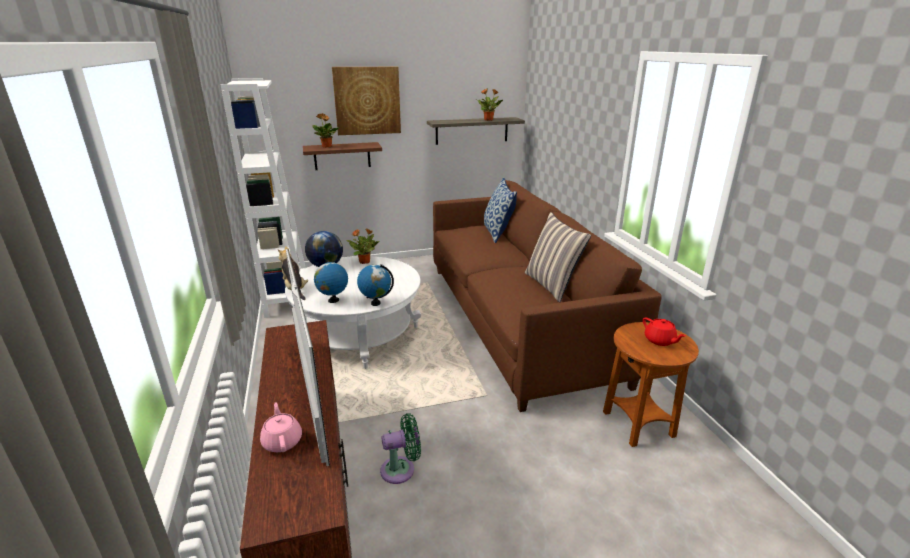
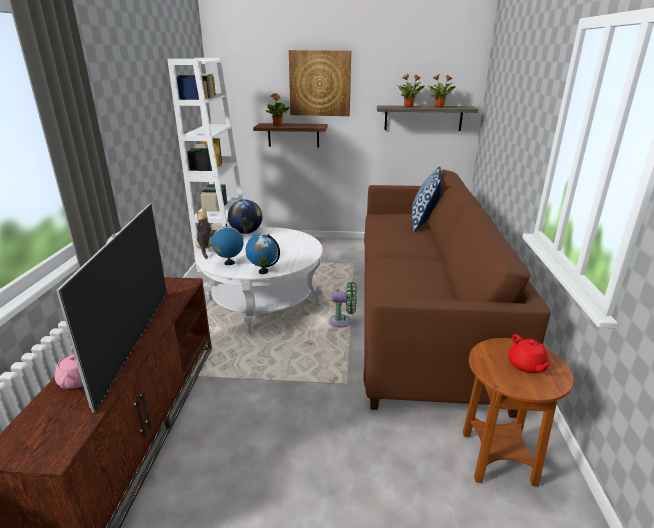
camera: 20 degrees right, 0 degrees up
(365, 262) = (282, 233): potted plant -> potted plant (409, 106)
(401, 469) = (223, 436): green fan -> green fan (343, 321)
(552, 285) = (445, 282): pillow -> none

